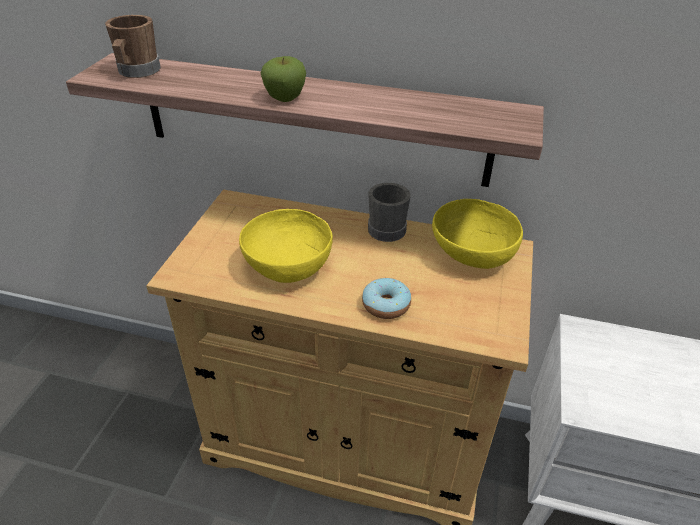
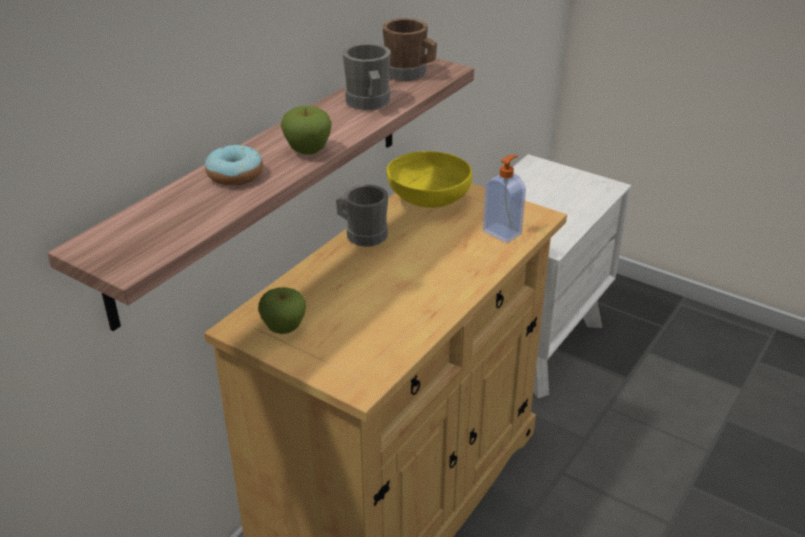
camera: 70 degrees left, 5 degrees down
(137, 72) = (147, 233): brown mug -> brown mug (409, 74)
(238, 221) = (284, 328): none -> apple
(287, 265) = (387, 305): yellow bowl -> none
(386, 305) = (475, 260): donut -> donut (235, 175)
(398, 107) = (369, 103): none -> grey mug
(450, 316) = (502, 232): none -> soap dispenser

